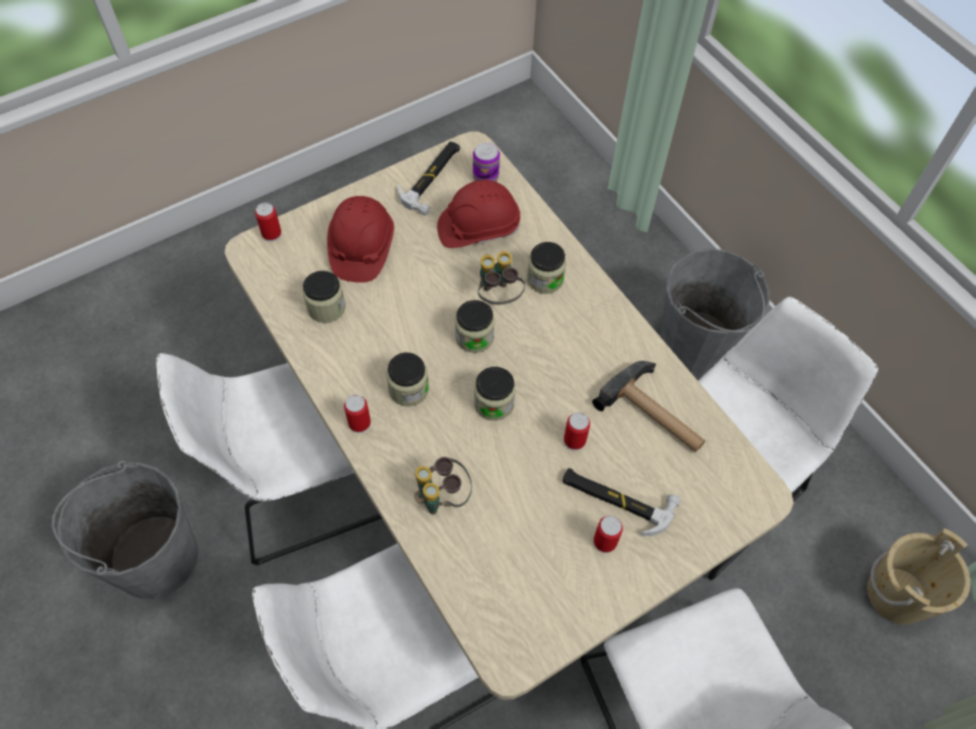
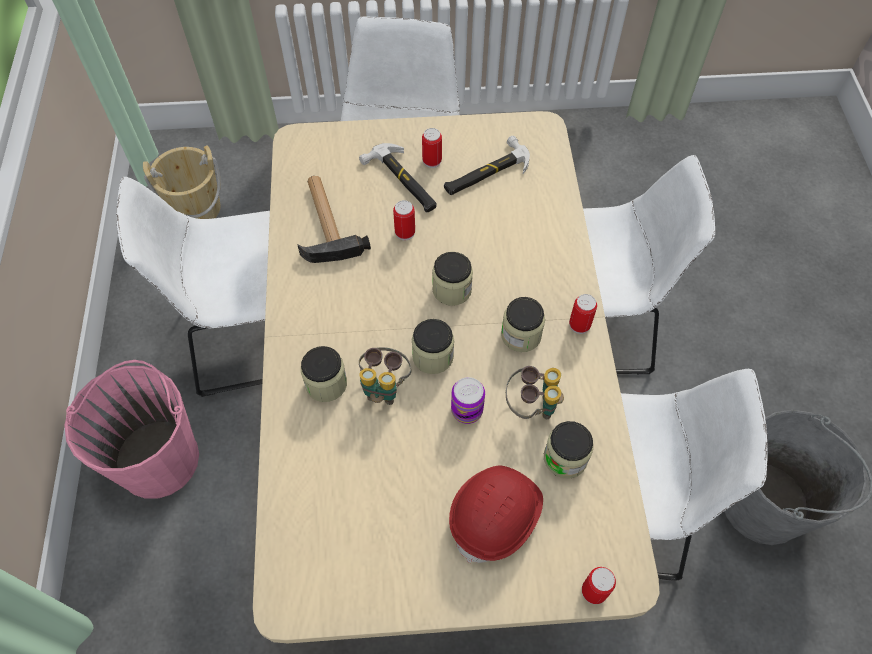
camera: 150 degrees left, 0 degrees up
(432, 178) = (362, 580): hammer -> hammer (486, 172)
(442, 497) = (536, 239): binoculars -> binoculars (532, 406)
(478, 228) = (353, 479): red hard hat -> none
(485, 177) = (299, 548): can -> can (467, 410)
(695, 345) = (158, 459): grey bucket -> pink bucket

